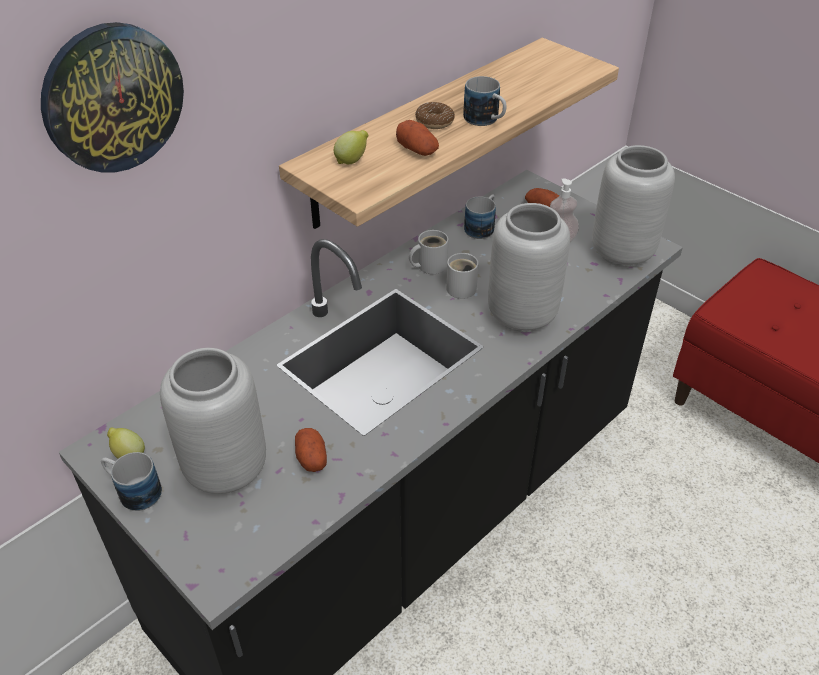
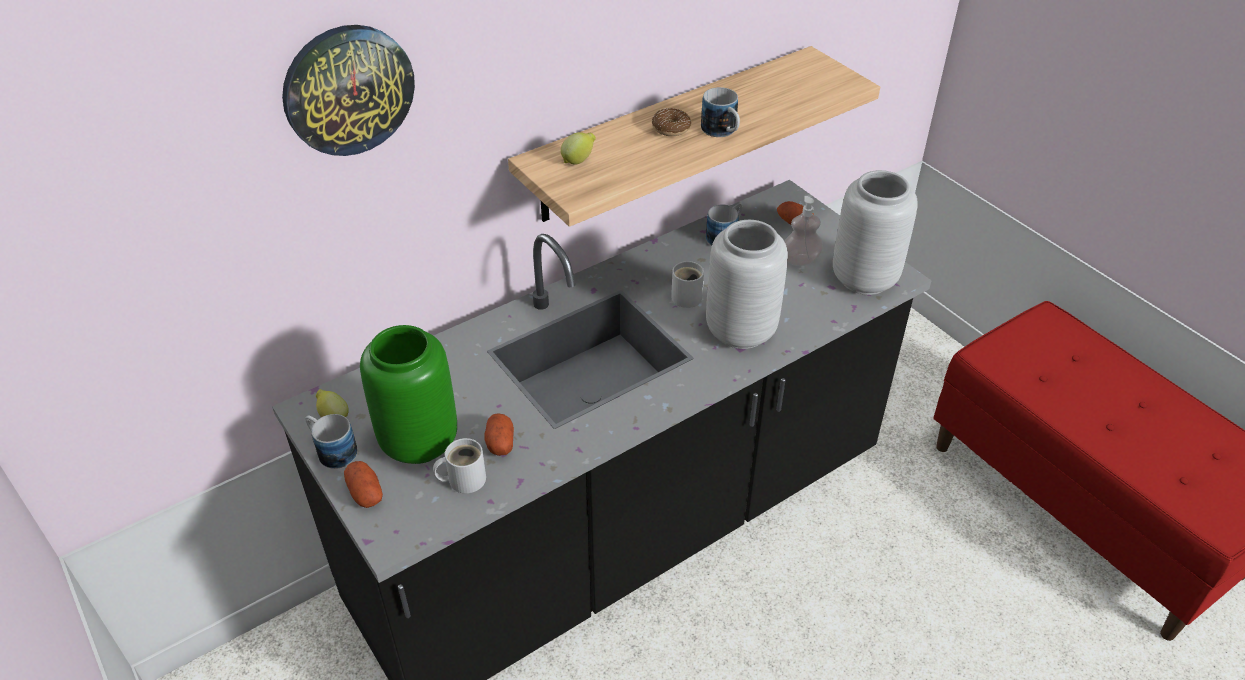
camera: 10 degrees right, 0 degrees up
(224, 470) = (417, 443): grey vase -> green vase
(417, 149) = (645, 156): potato -> potato (365, 493)
(429, 265) = (660, 269): white mug -> white mug (463, 479)

